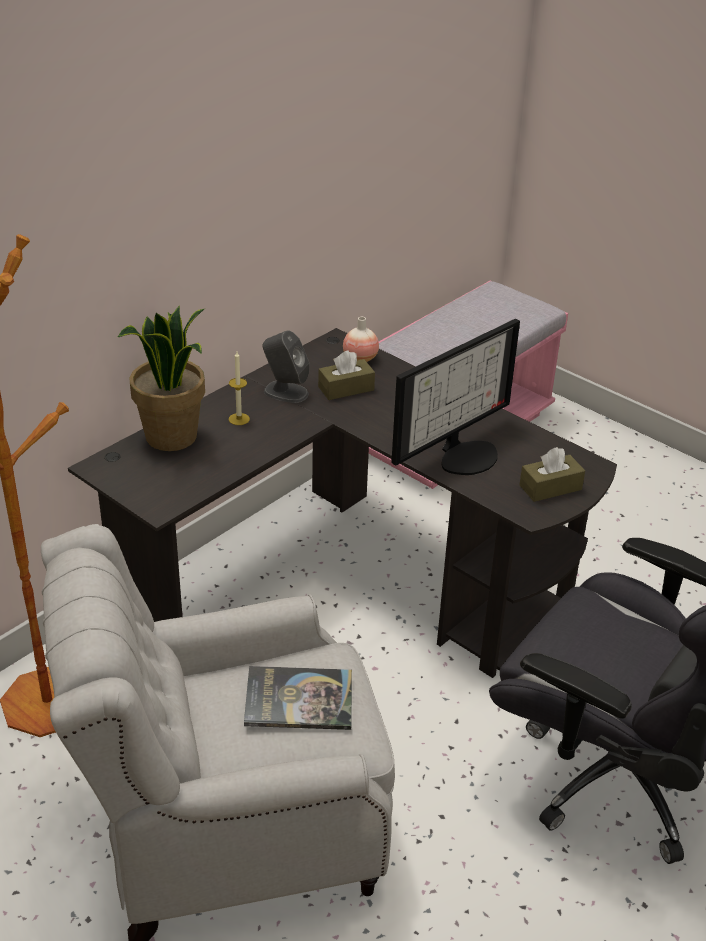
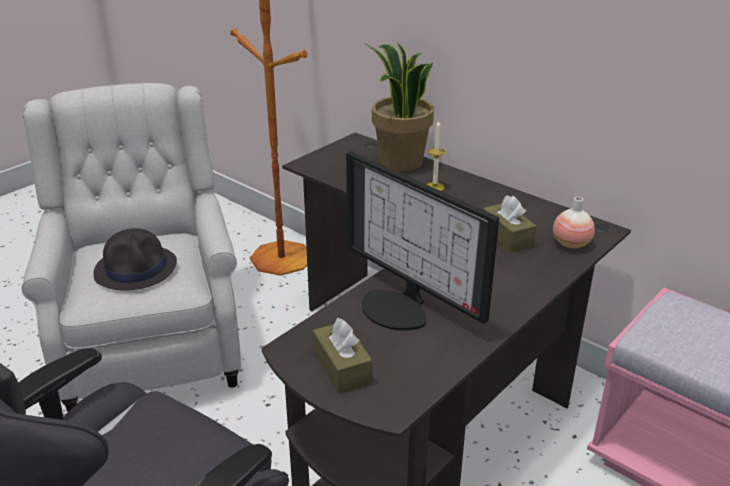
camera: 90 degrees right, 5 degrees down
(285, 392) = (487, 206): grey speaker -> none
(299, 699) = (136, 268): book -> black hat

